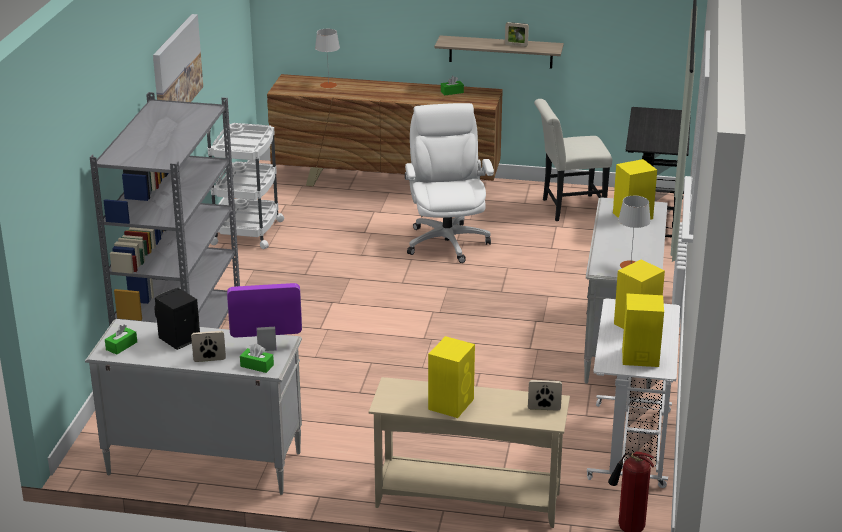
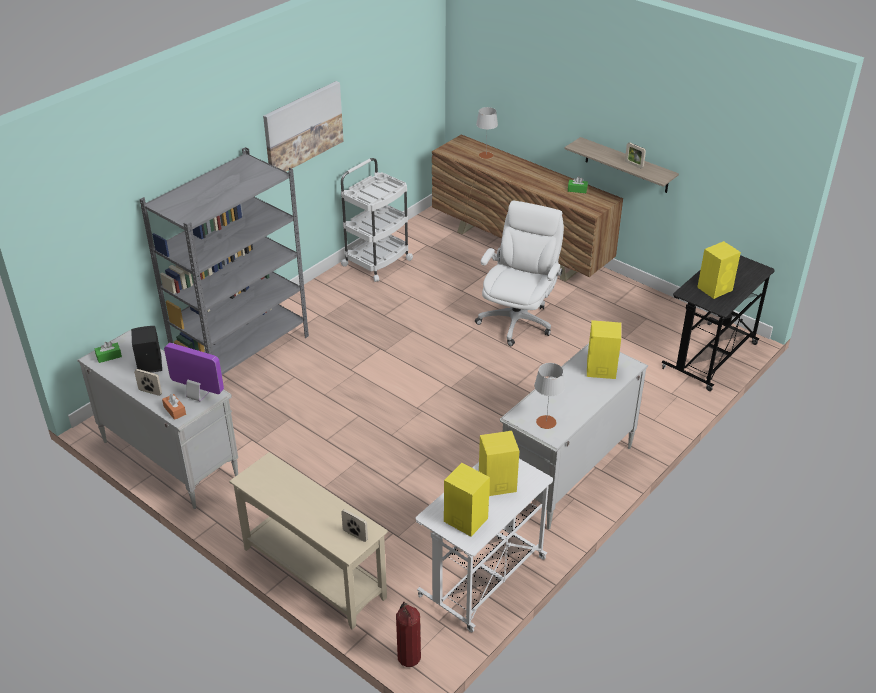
camera: 30 degrees right, 10 degrees up
(257, 366) = (174, 410): green tissue box -> orange tissue box
(451, 403) = (292, 499): yellow speaker -> yellow speaker (715, 288)
(568, 208) = (646, 321): white chair -> none

